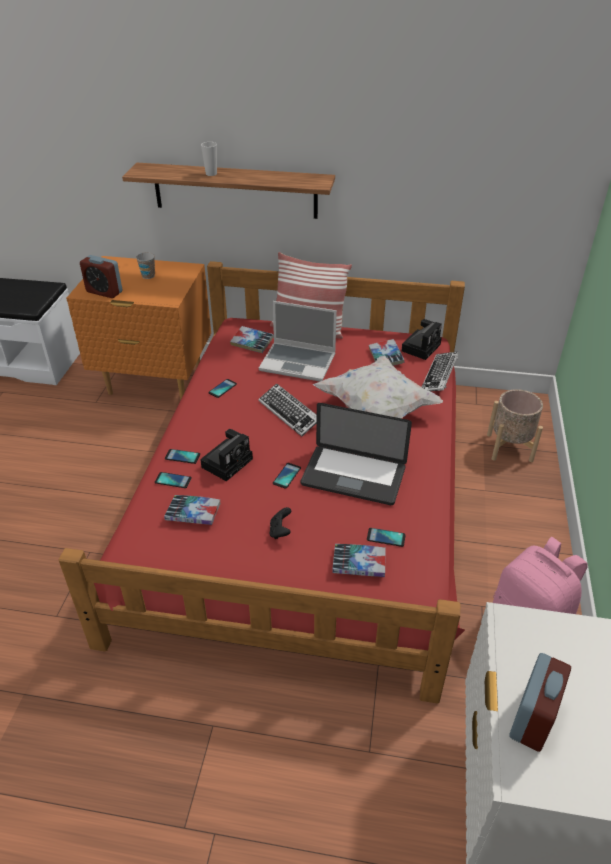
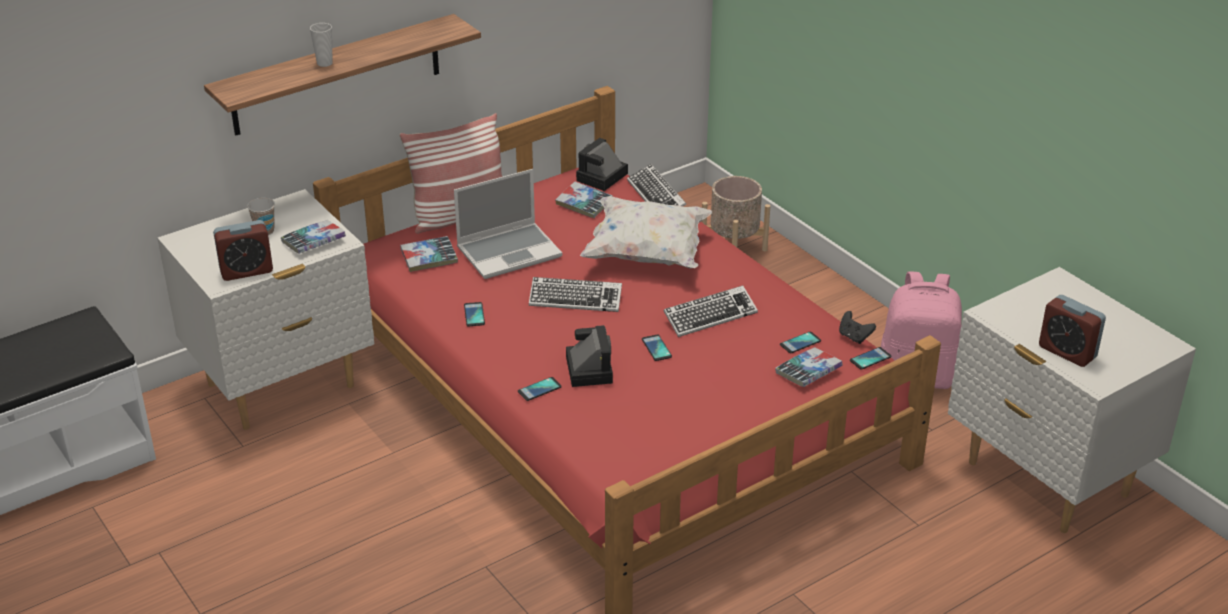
camera: 45 degrees left, 5 degrees down
(155, 382) = (282, 386): orange nightstand -> white nightstand
(173, 480) = (565, 411): phone -> phone (870, 359)
(193, 513) = (626, 422): book -> book (313, 242)
(280, 531) = (717, 389): black game controller -> black game controller (854, 337)
(353, 476) = (710, 316): laptop -> keyboard
(421, 347) = (601, 178): camera -> camera turned 135 degrees counterclockwise
(532, 718) = (1067, 352): alarm clock -> alarm clock turned 150 degrees clockwise

